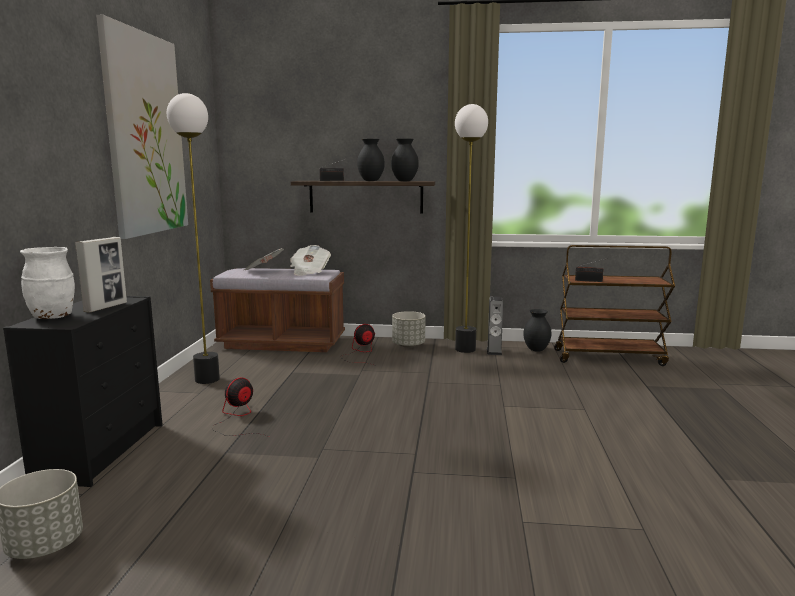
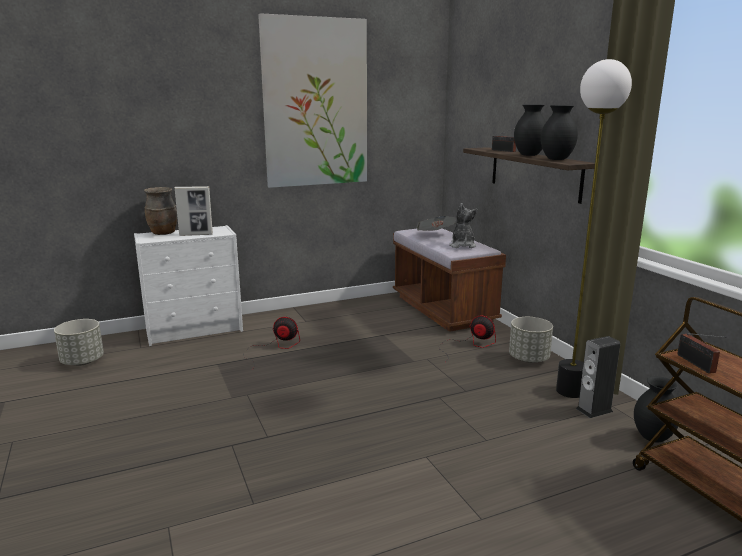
camera: 60 degrees right, 5 degrees up
(53, 317) = (163, 233): white vase -> brown vase
(102, 450) = (195, 330): black dresser -> white dresser
(207, 379) = (332, 314): floor lamp -> none
(309, 272) = (462, 245): newspaper -> plush toy

